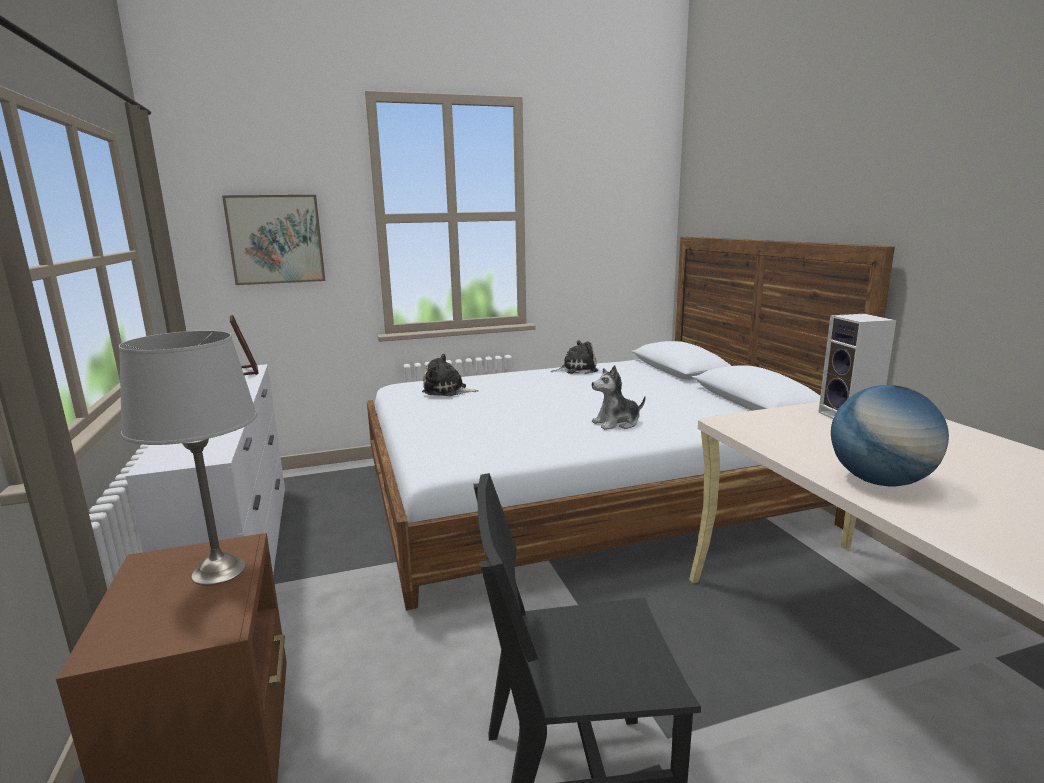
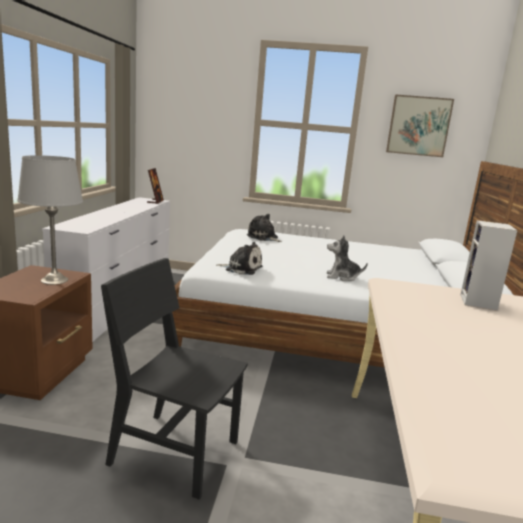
camera: 25 degrees right, 0 degrees up
(276, 239) = (194, 128): picture -> picture (418, 126)
(576, 369) = (366, 245): plush toy -> plush toy (241, 268)
(879, 481) = (416, 332): globe -> none

